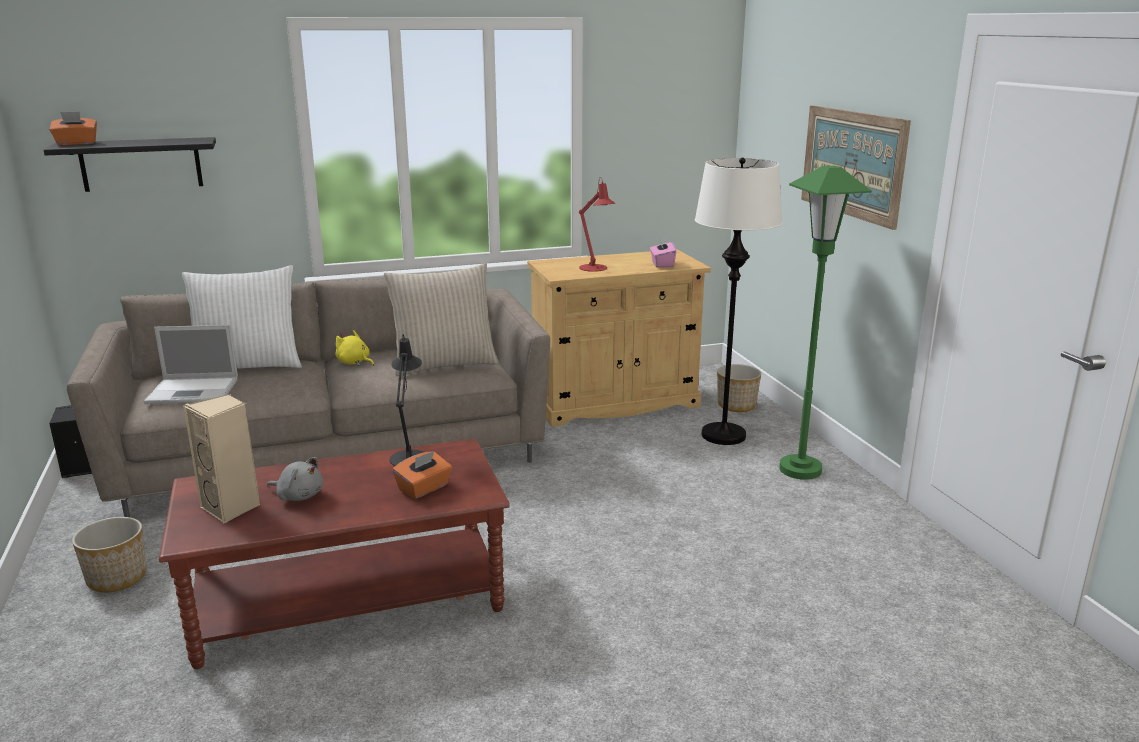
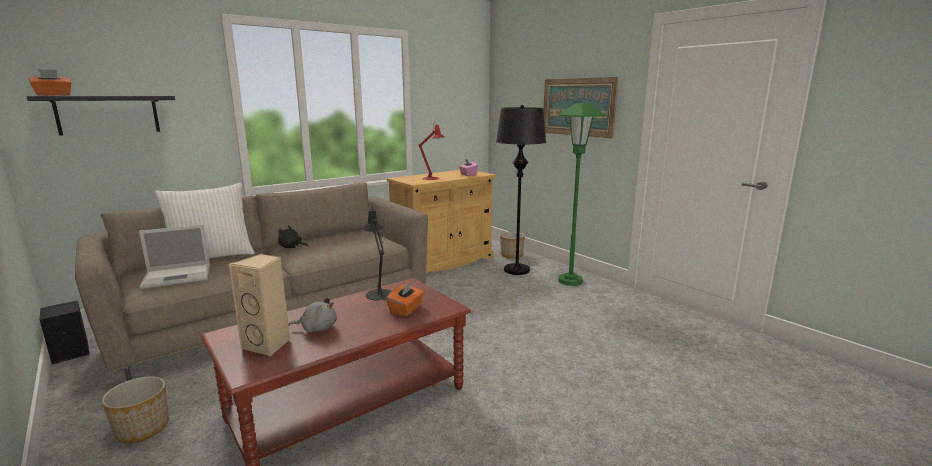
camera: 20 degrees left, 5 degrees down
(354, 362) = (292, 247): yellow plush toy -> black plush toy
(444, 364) = (356, 242): beige pillow -> none
(724, 435) = (517, 270): white floor lamp -> black floor lamp

